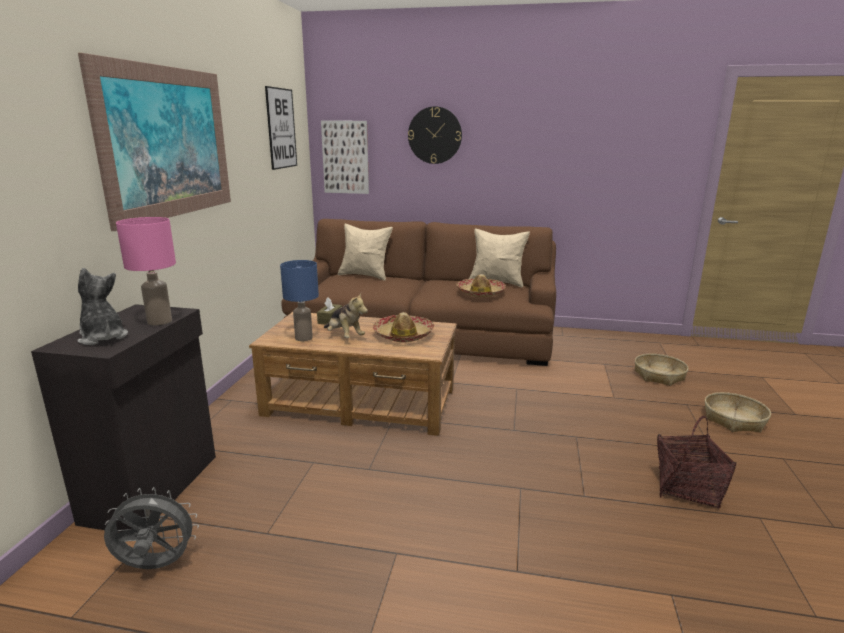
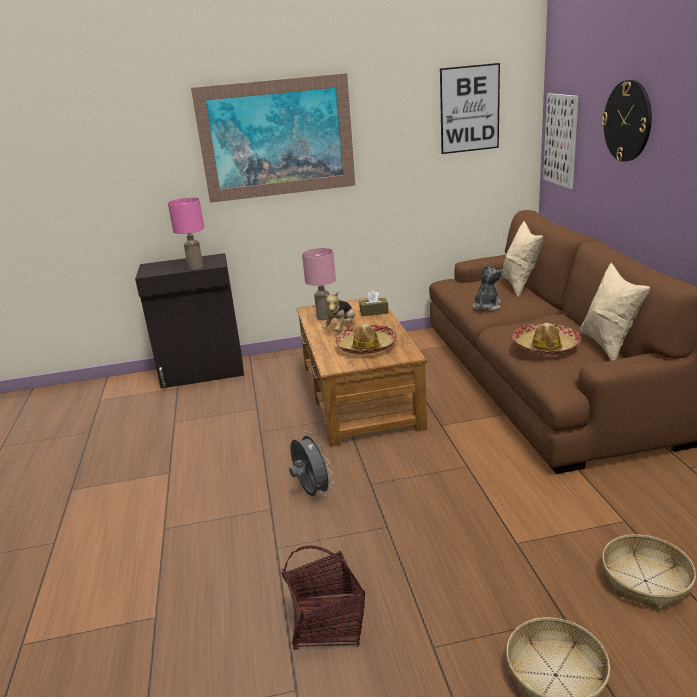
camera: 70 degrees right, 5 degrees up
(103, 337) = (164, 267): plush toy -> plush toy (486, 306)
(155, 567) = (137, 403): grey fan -> grey fan (311, 492)
(303, 338) = (324, 317): blue table lamp -> pink table lamp

